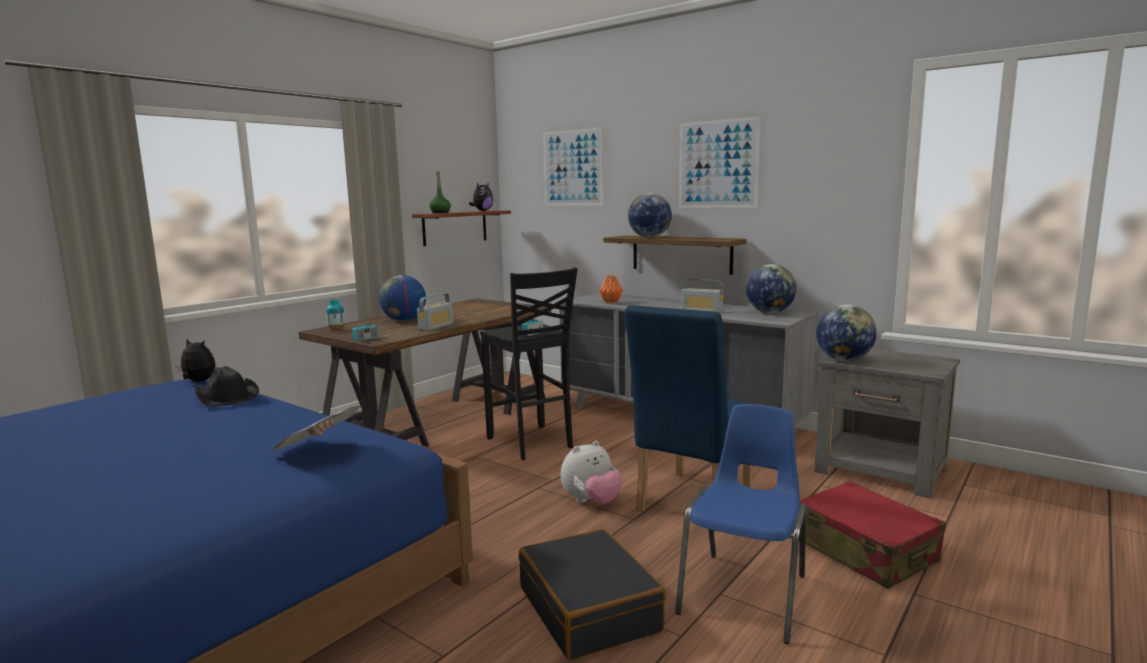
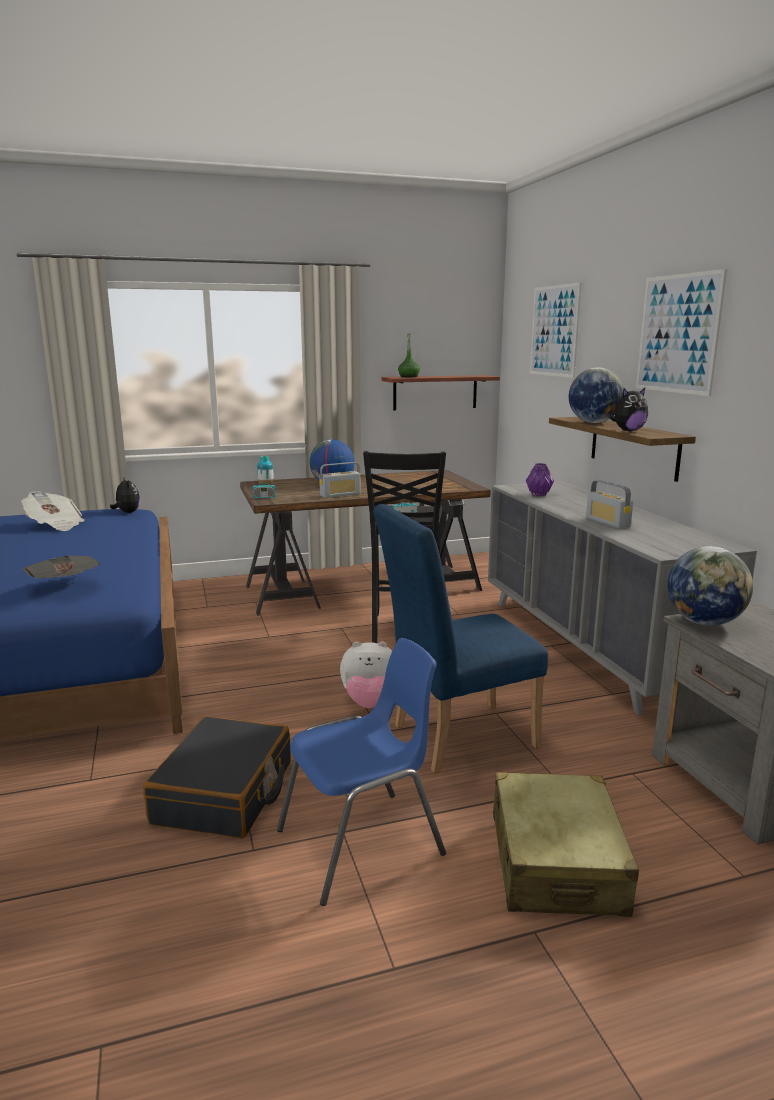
camera: 35 degrees right, 5 degrees up
(137, 407) = (55, 525): none -> newspaper
(225, 397) = (110, 529): black hat -> none
(482, 211) = (465, 376): plush toy -> plush toy (628, 431)
(611, 302) = (539, 495): orange vase -> purple vase
(769, 313) = (684, 539): globe -> none
(864, 551) = (556, 863): red suitcase -> beige suitcase

